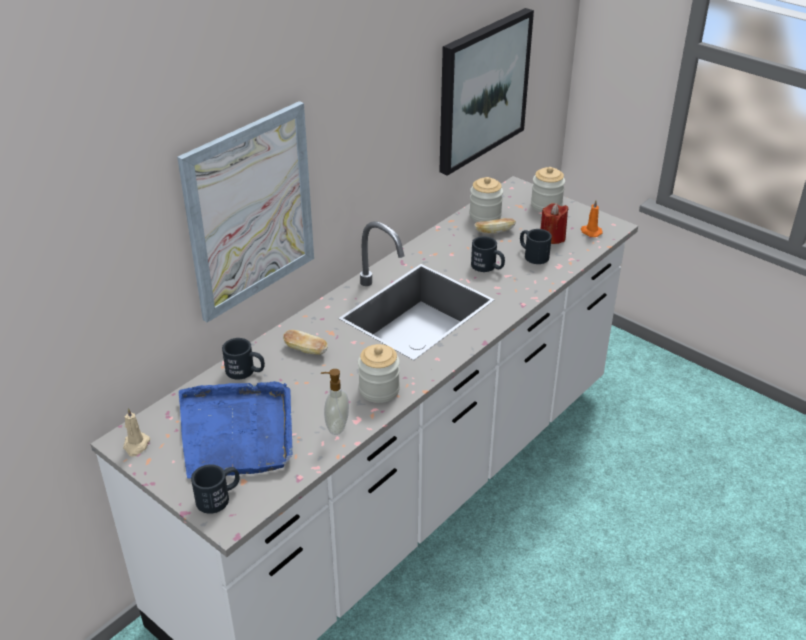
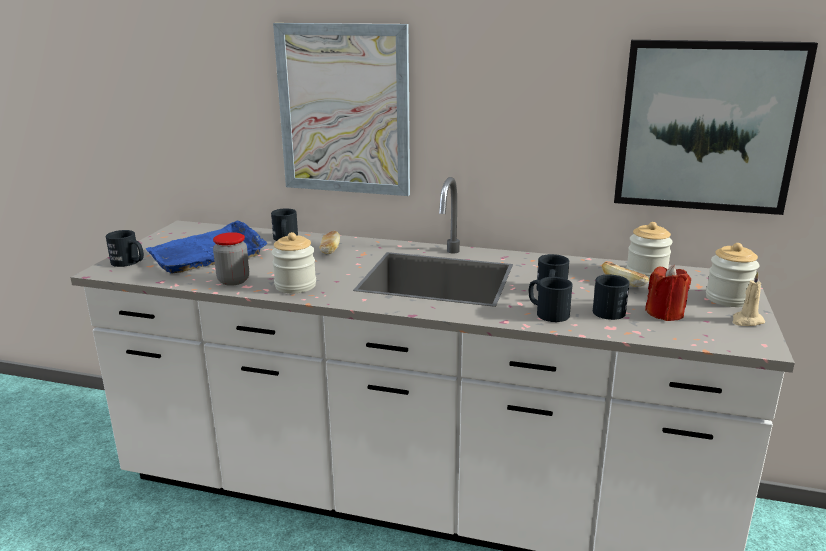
camera: 65 degrees right, 15 degrees down
(136, 445) = (179, 230): beige candle -> beige candle (746, 321)
(336, 426) = (233, 280): soap dispenser -> jar
(520, 281) = (547, 312): none -> black mug
(590, 232) = (717, 333): orange candle -> none

